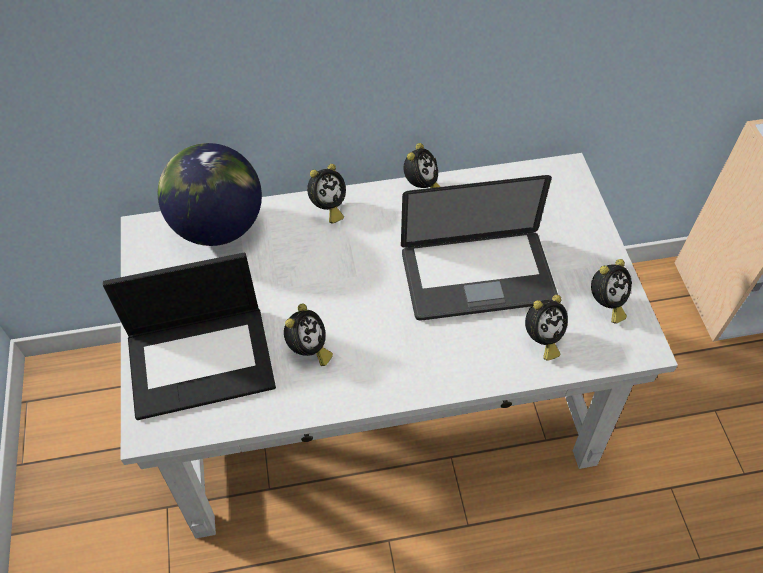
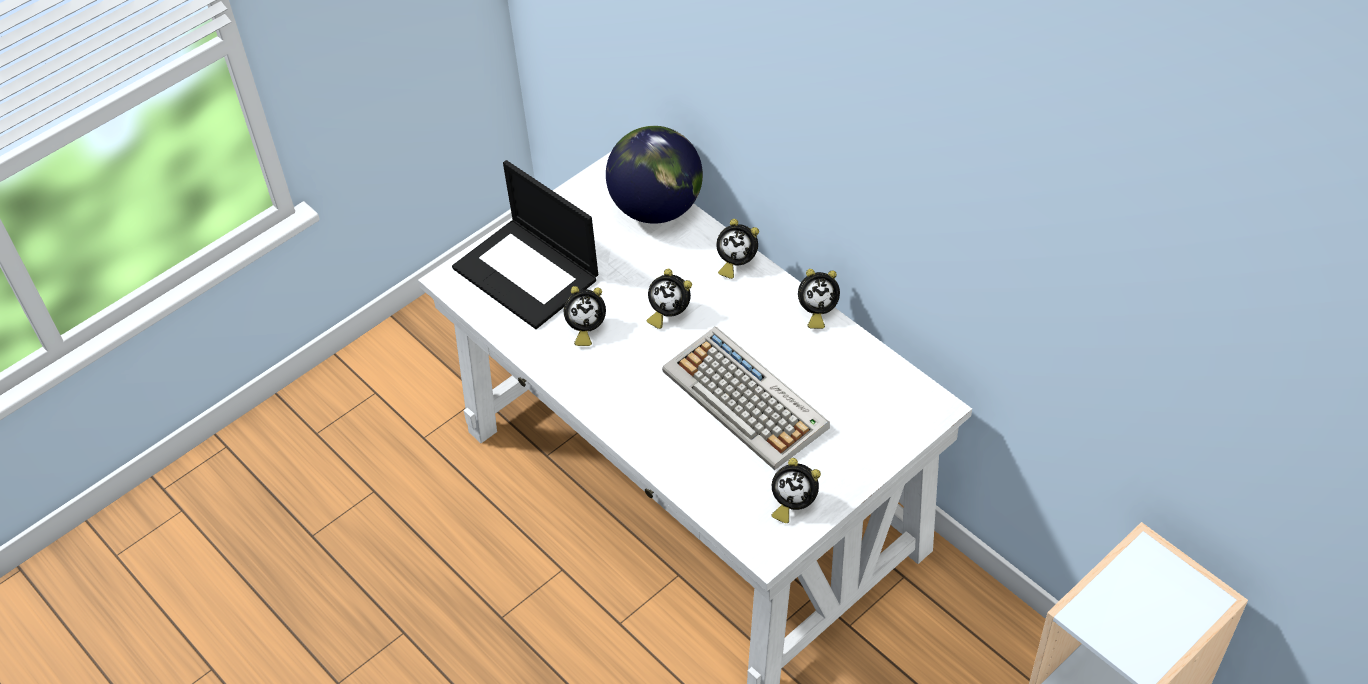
camera: 60 degrees right, 5 degrees down
(477, 277) = (747, 399): laptop -> keyboard
(541, 339) = (716, 474): alarm clock -> alarm clock (668, 313)

